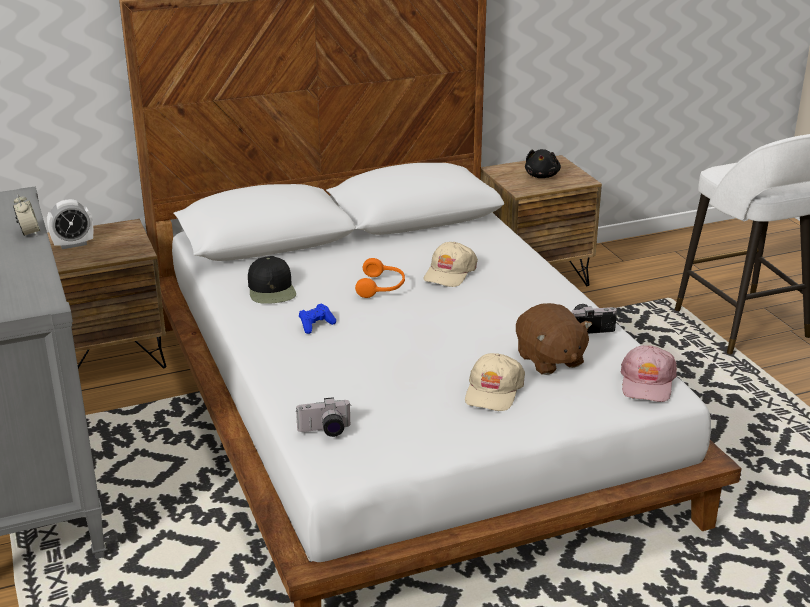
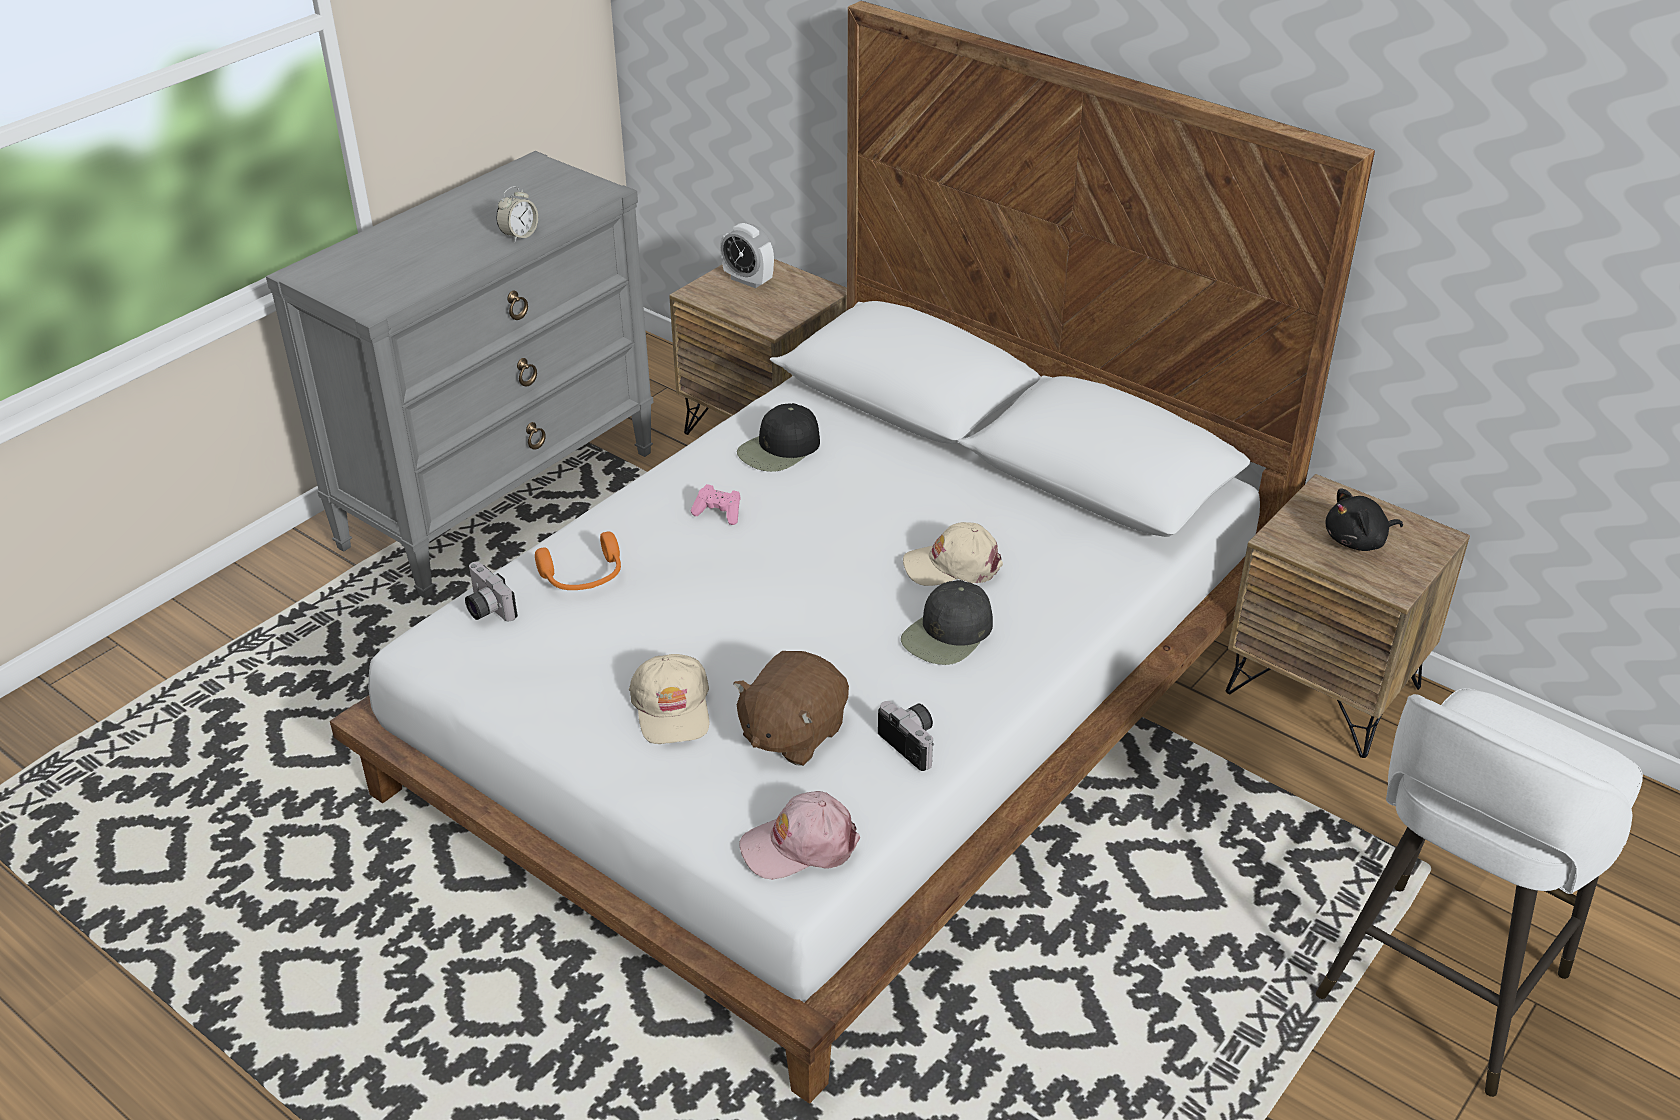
camera: 60 degrees right, 10 degrees up
(316, 325) = (719, 513): blue game controller -> pink game controller
(382, 287) = (857, 525): orange headphones -> orange headphones (583, 577)
(493, 391) = (672, 708): beige cap -> beige cap turned 90 degrees counterclockwise
(508, 291) = (948, 634): none -> black cap

